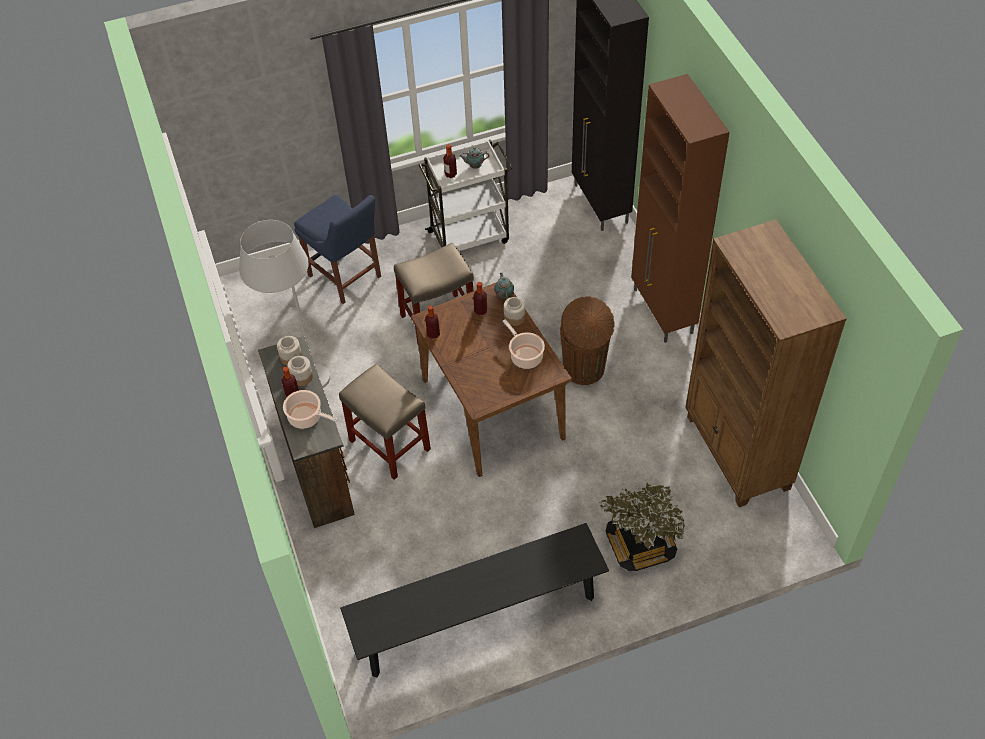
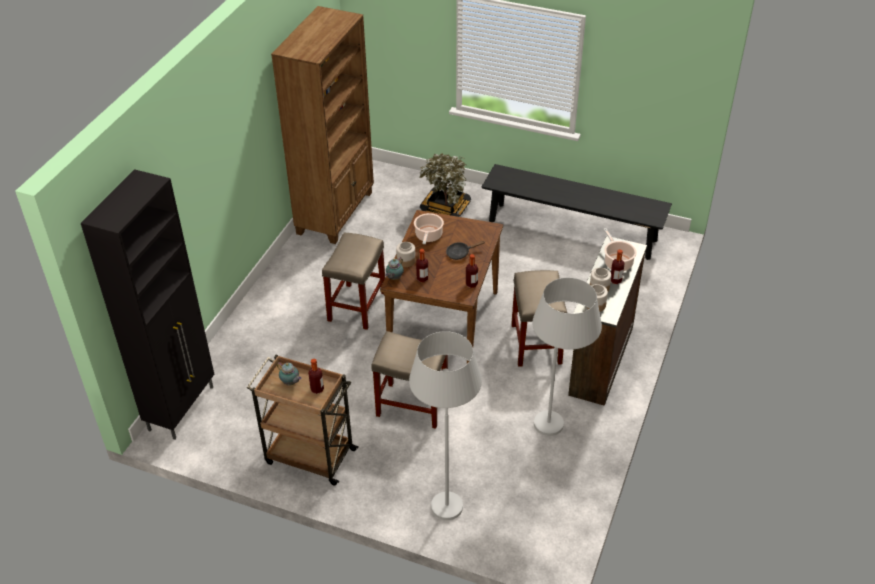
camera: 140 degrees left, 10 degrees down
(347, 278) = (445, 492): blue chair -> white floor lamp
(470, 236) = (309, 456): white cart -> brown cart
(476, 358) = (460, 253): none -> black frying pan
(584, 369) = (357, 305): brown trash can -> beige stool
(663, 312) = (260, 305): brown cabinet -> none

